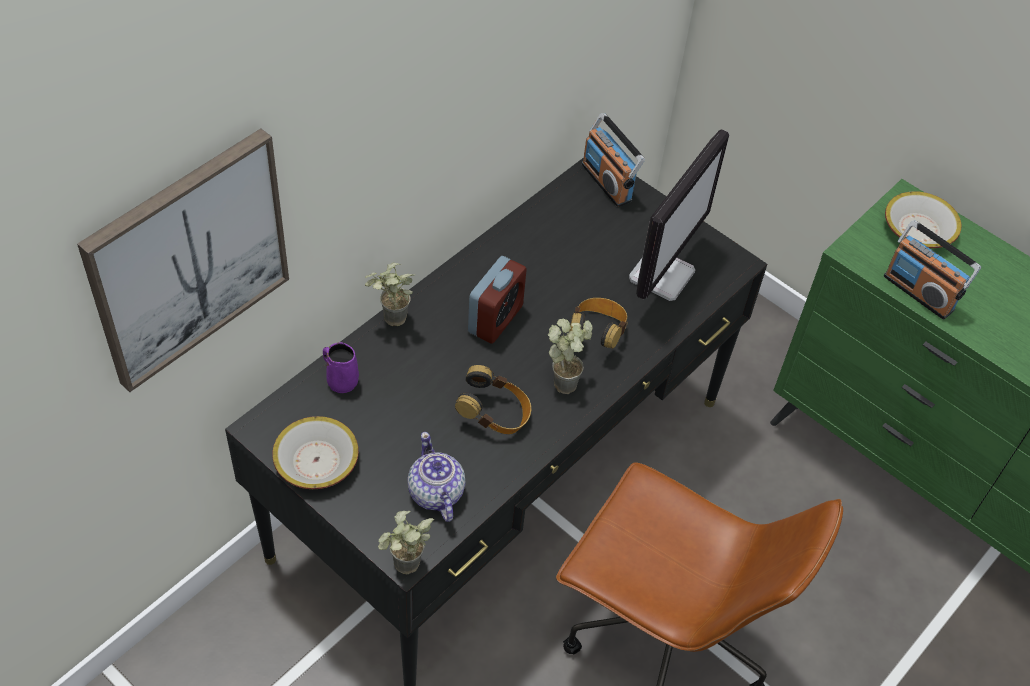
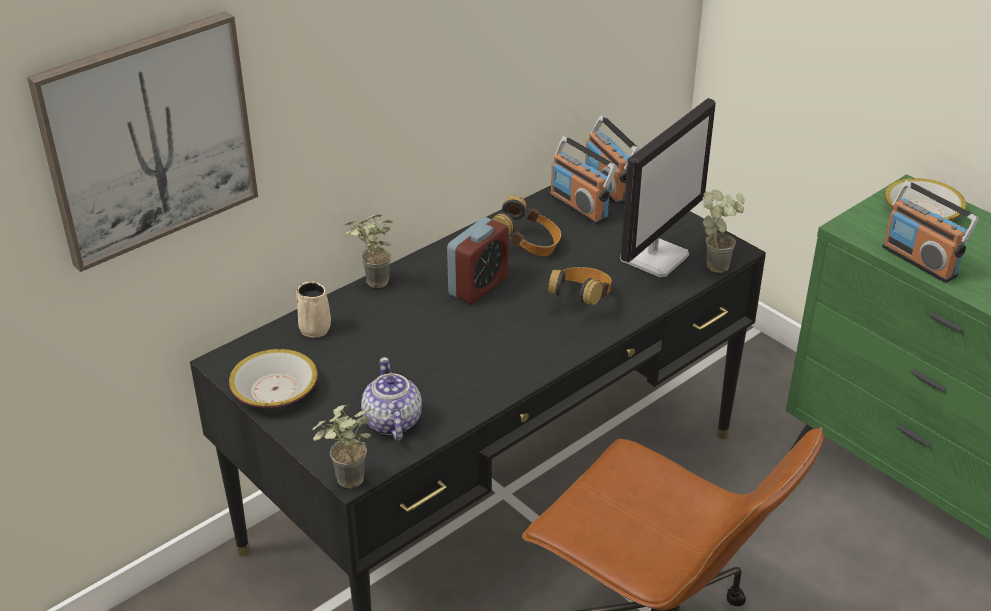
camera: 10 degrees right, 15 degrees down
(341, 381) = (314, 328): purple mug -> beige mug
(494, 415) = (464, 361): headphones -> headphones (528, 245)
(566, 379) = (543, 335): potted plant -> potted plant (718, 263)
(582, 211) = (579, 207): none -> radio

